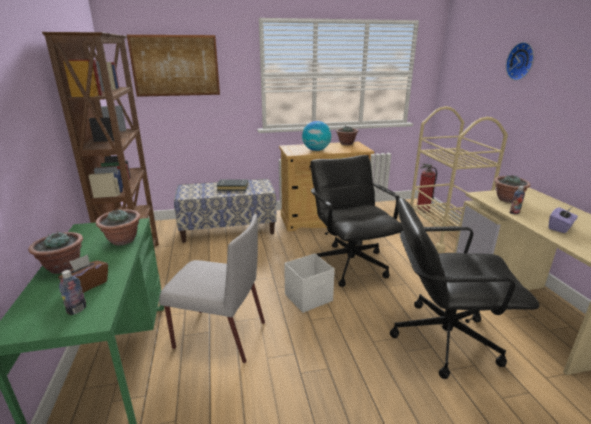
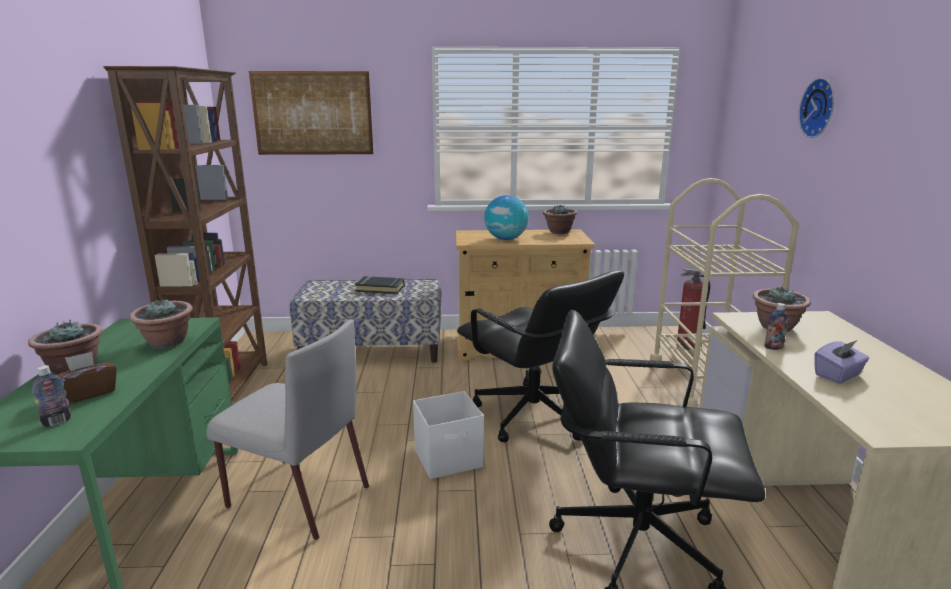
camera: 10 degrees right, 5 degrees down
(350, 264) = (533, 416): black office chair -> black office chair turned 150 degrees clockwise

